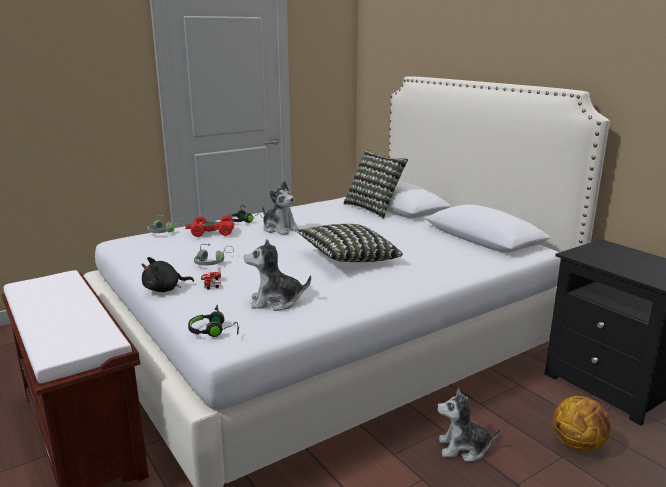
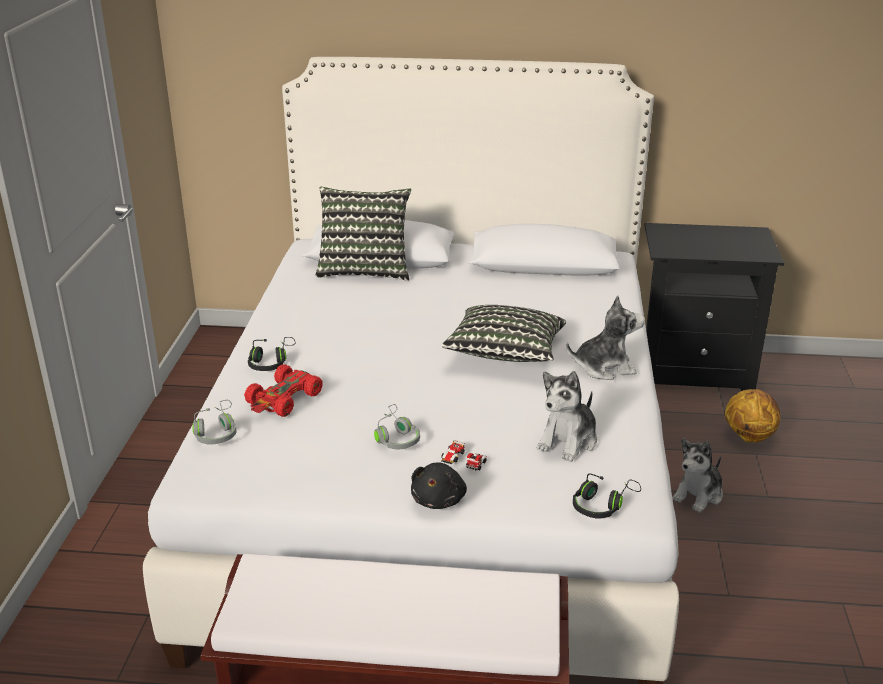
camera: 50 degrees left, 10 degrees up
(280, 229) = (343, 352): plush toy -> plush toy (604, 367)

